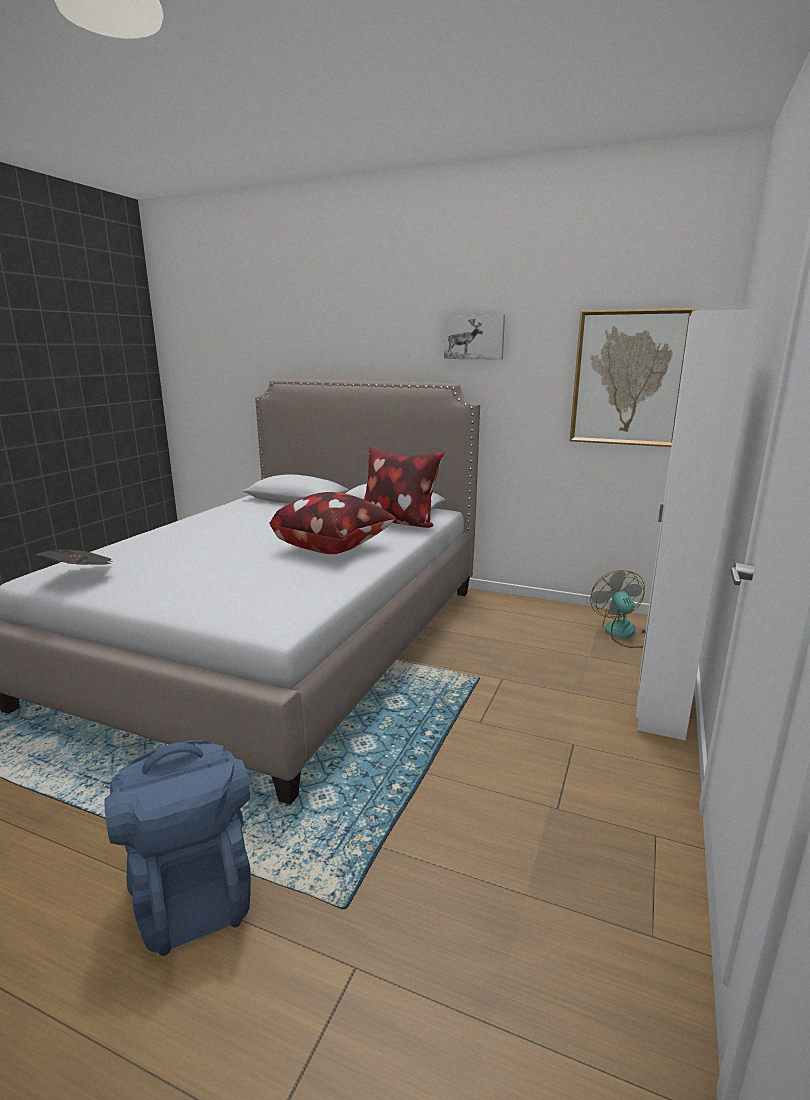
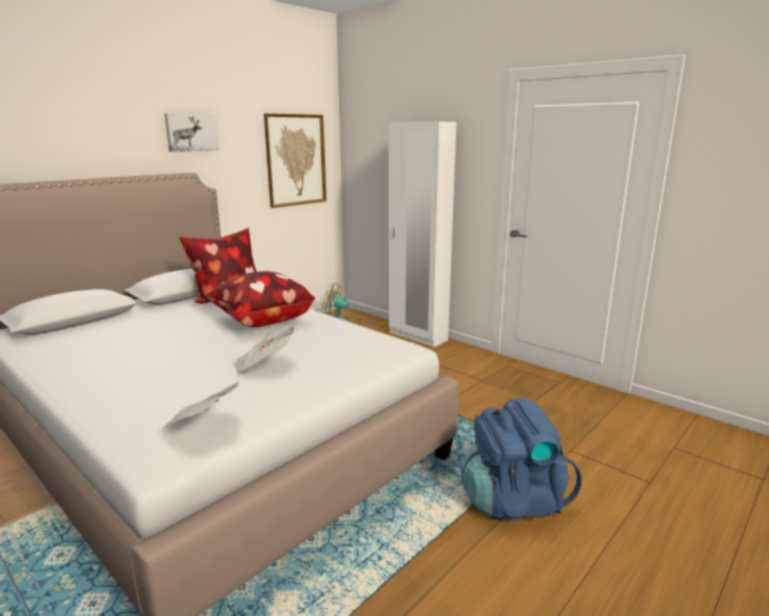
camera: 70 degrees left, 0 degrees up
(212, 571) = (264, 364): none -> newspaper

